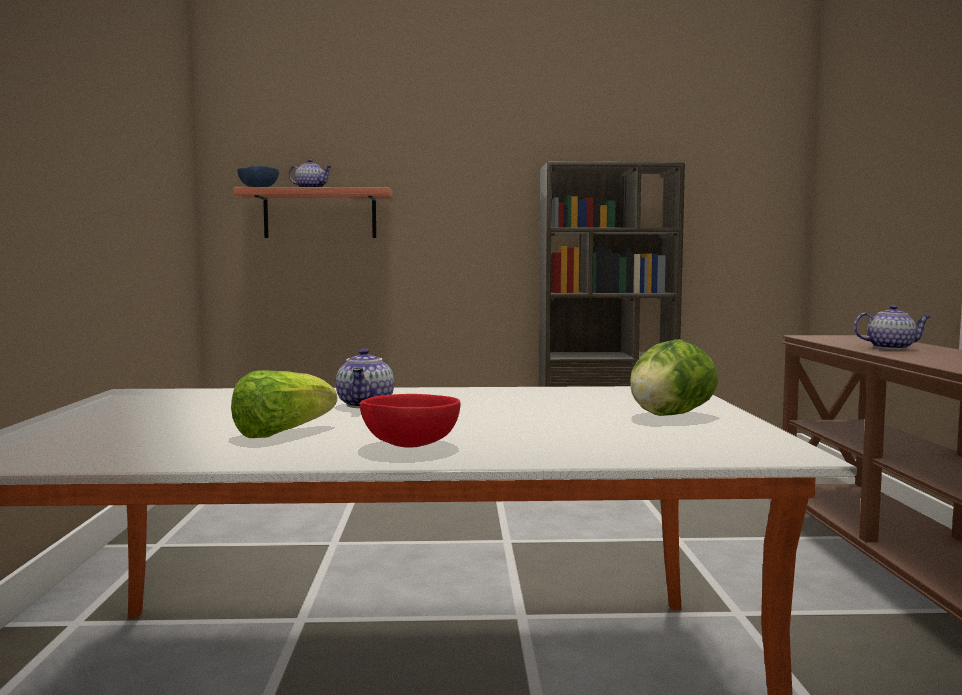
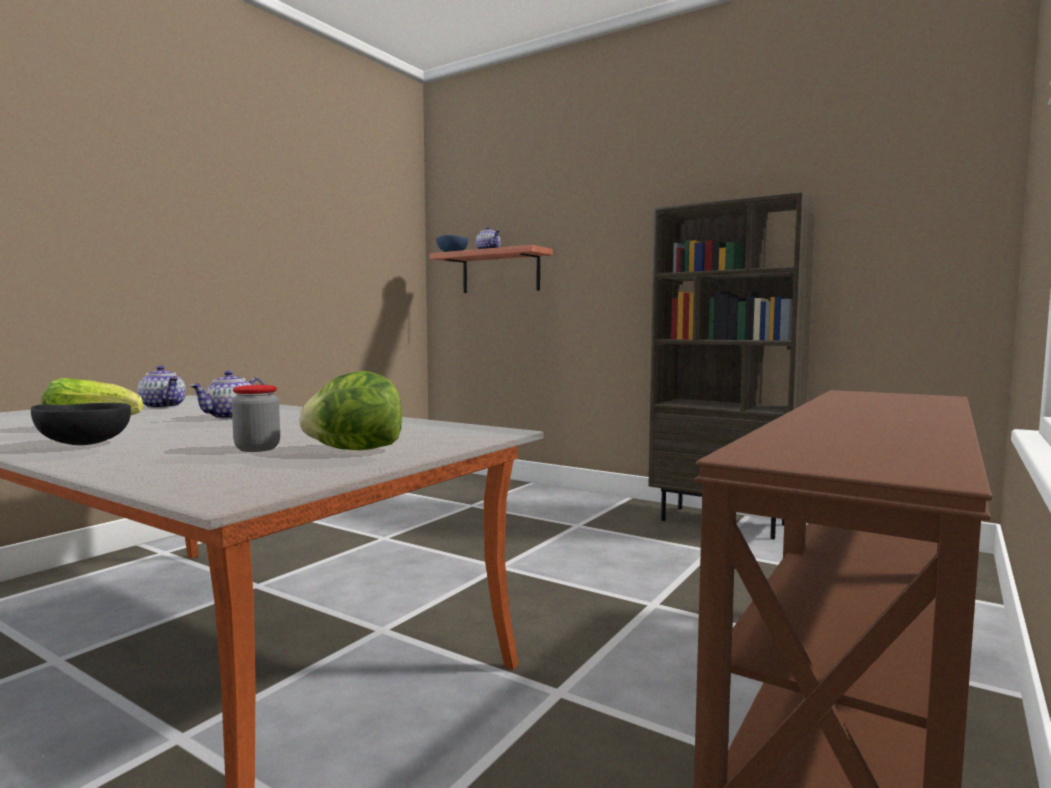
camera: 35 degrees right, 0 degrees up
(407, 446) = (83, 444): red bowl -> black bowl
(593, 425) = (257, 449): none -> jar
(890, 348) = (863, 409): teapot -> teapot (164, 406)

